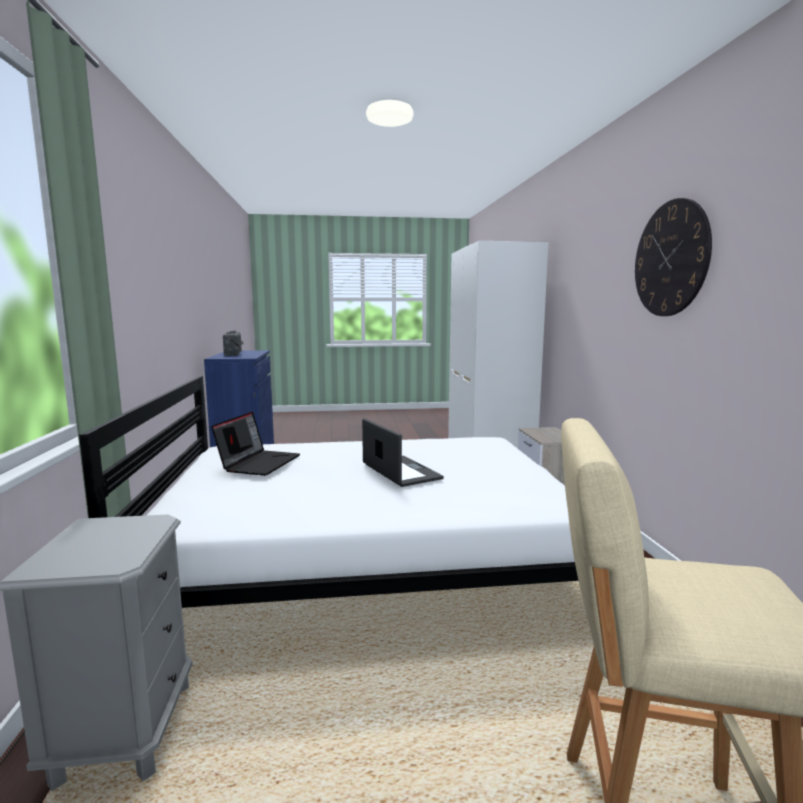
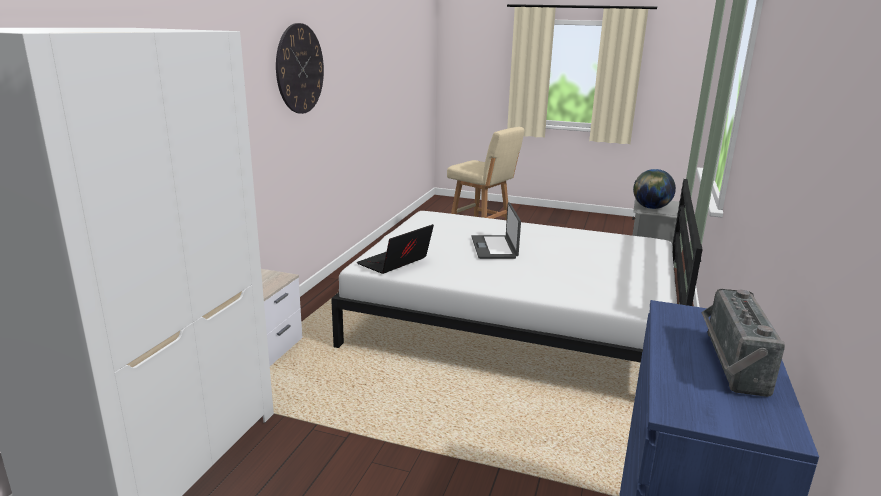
camera: 155 degrees left, 10 degrees up
(132, 529) = (651, 208): none -> globe
(259, 463) = (607, 274): laptop -> laptop (394, 263)

